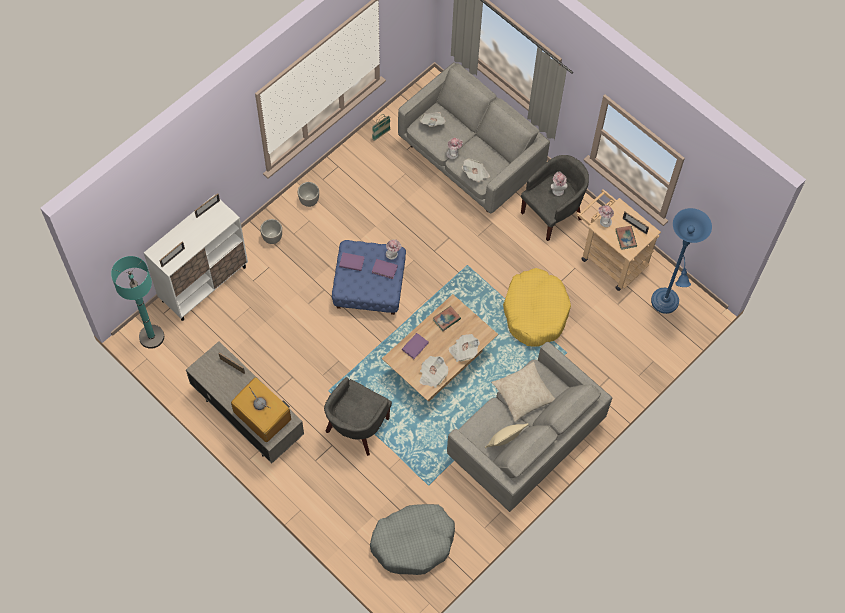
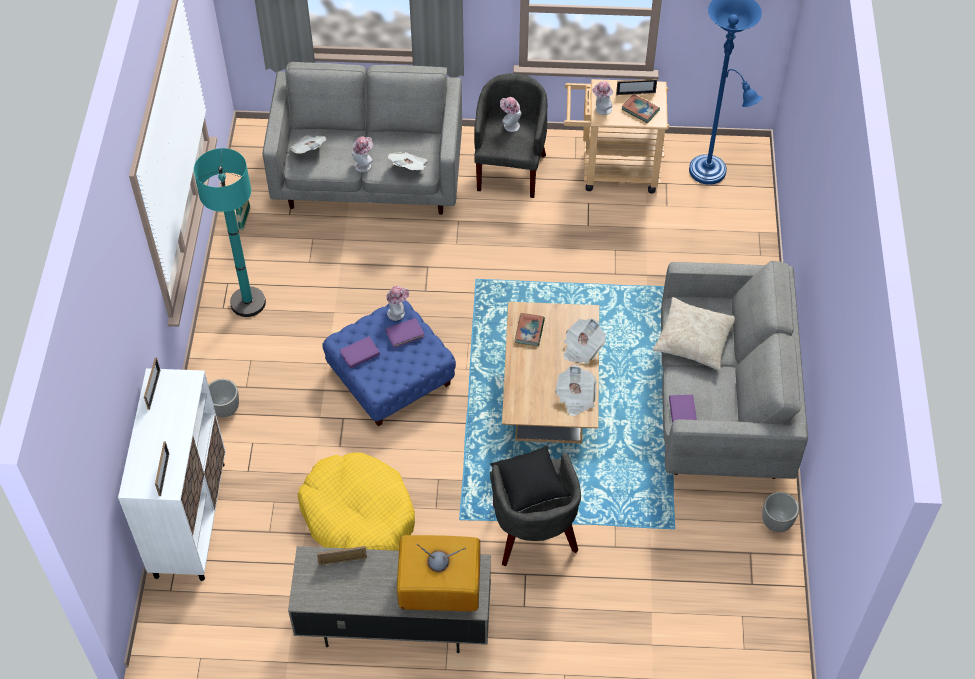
camera: 40 degrees left, 10 degrees down
(151, 337) = (182, 629): turquoise floor lamp -> turquoise floor lamp (248, 302)
(309, 201) = (230, 341): planter -> planter (776, 523)
(359, 402) = (529, 486): none -> black pillow
(413, 542) = (723, 602): grey dog bed -> none
(415, 346) = (525, 383): purple book -> purple book (682, 412)
(504, 441) = (728, 401): beige pillow -> none
(535, 312) = (595, 272): yellow dog bed -> yellow dog bed (359, 516)

